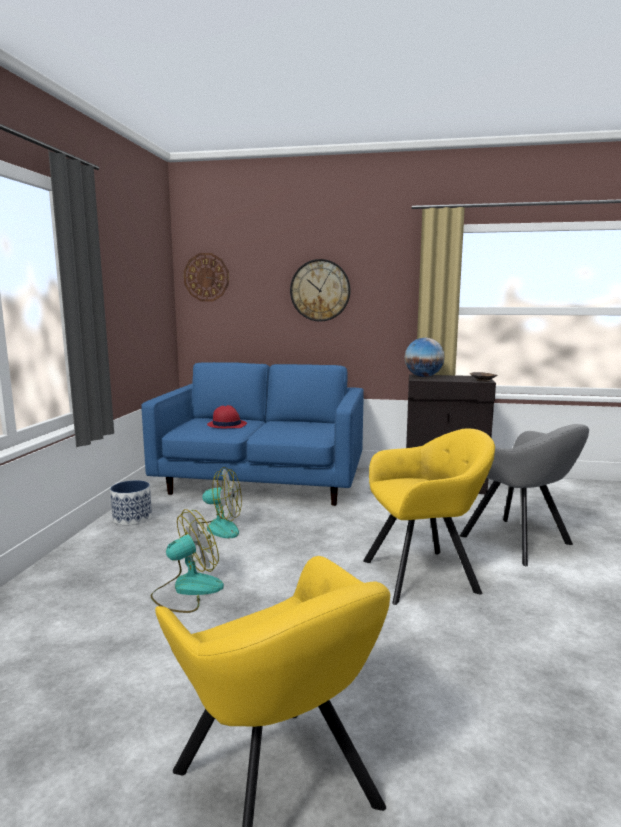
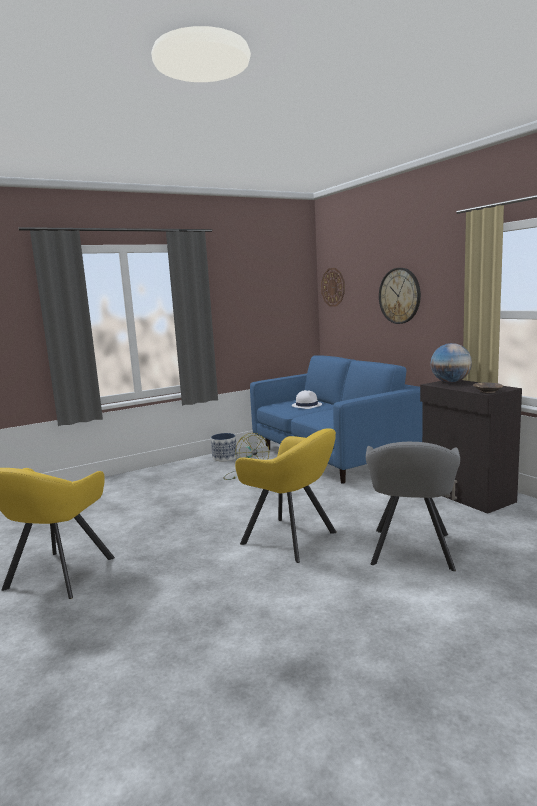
camera: 50 degrees right, 0 degrees up
(187, 590) = (176, 498): fan -> none
(226, 425) = (306, 405): red hat -> white hat

